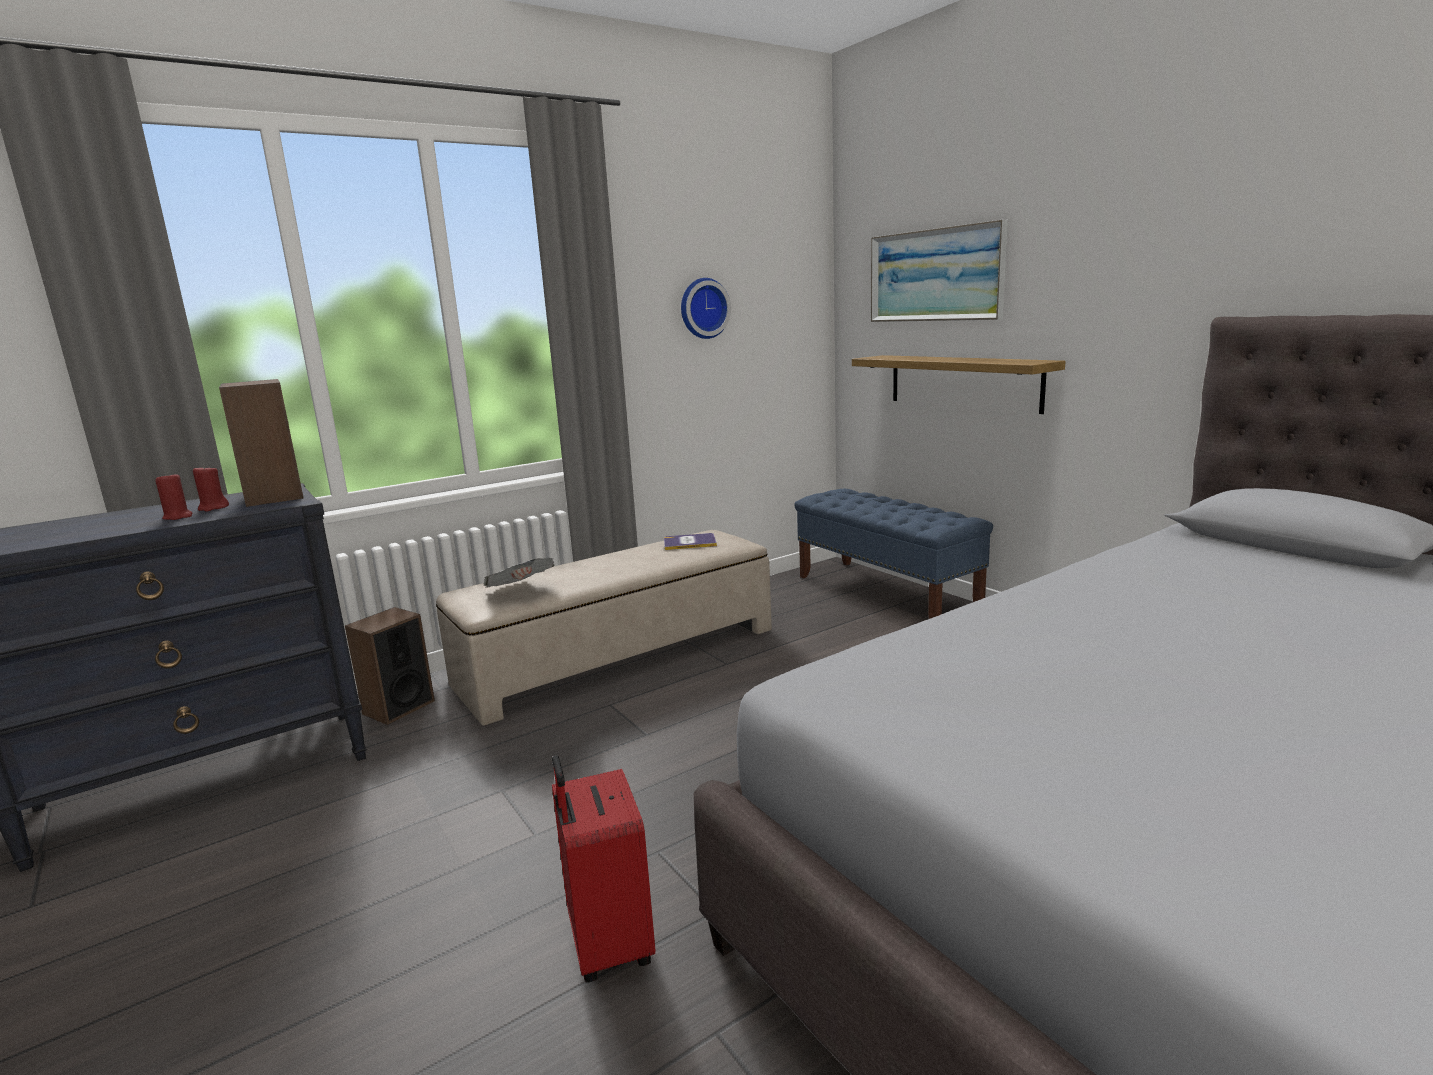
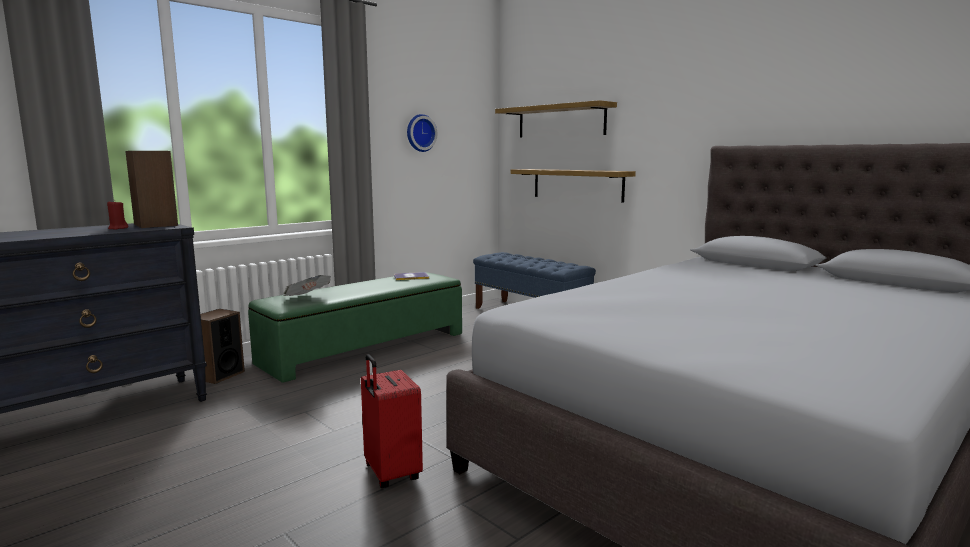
camera: 10 degrees left, 5 degrees down
(178, 517) = (97, 231): red candle -> none
(620, 656) = (366, 347): beige bench -> green bench
(935, 275) = (560, 121): picture -> shelf

